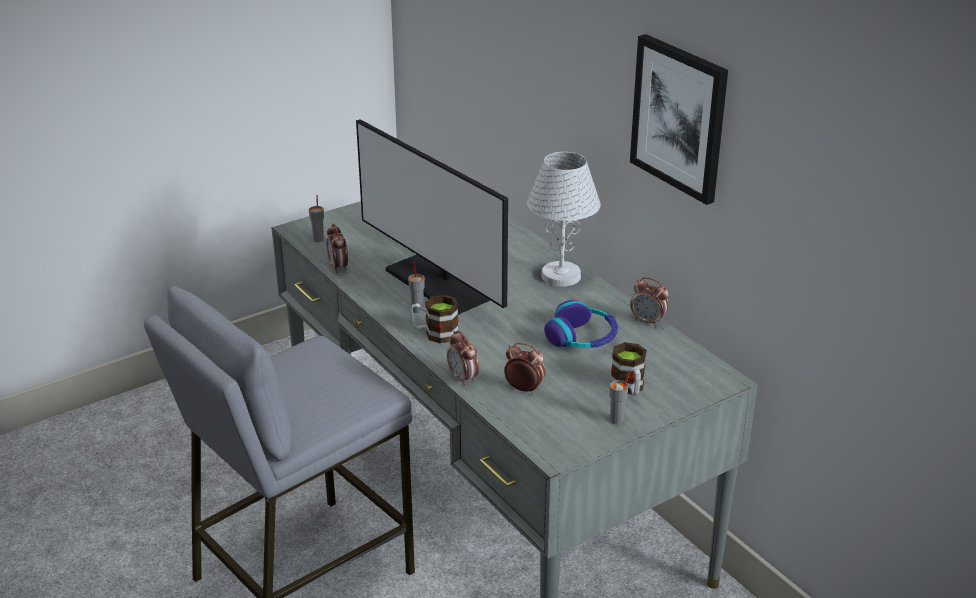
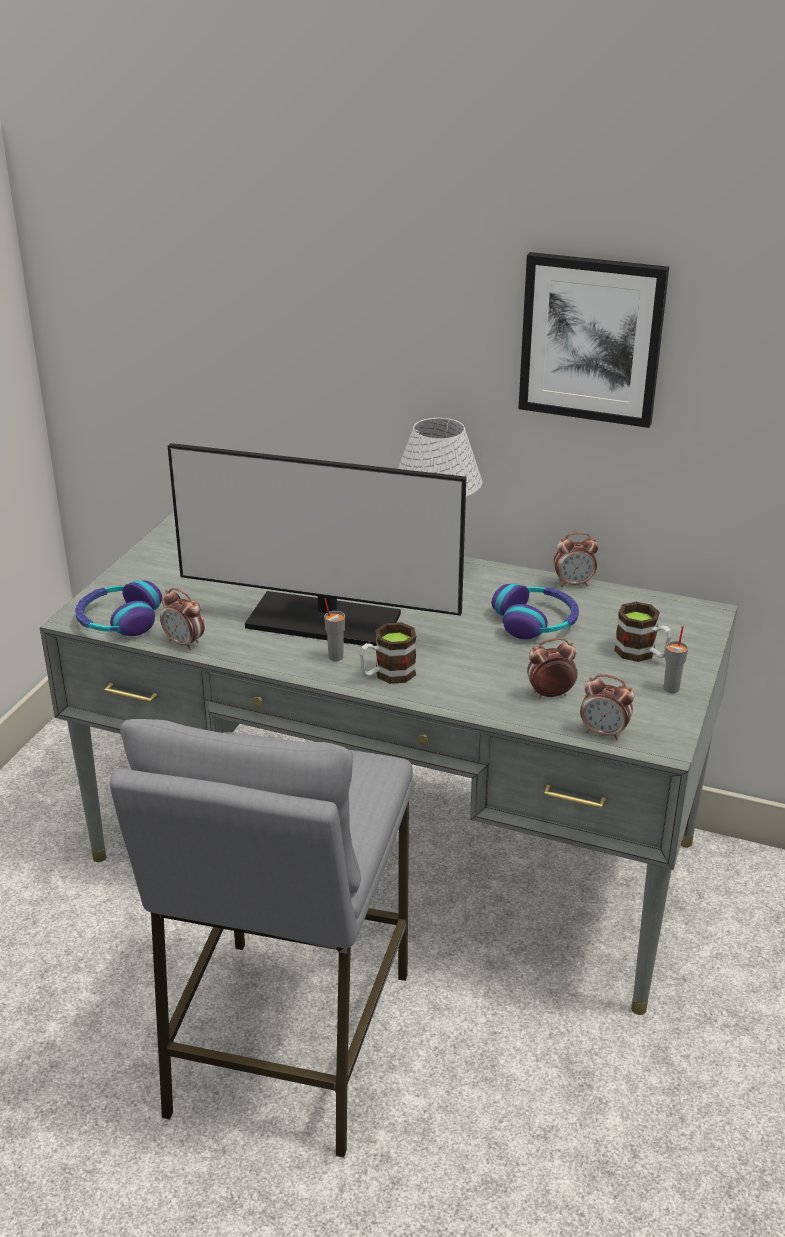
camera: 35 degrees left, 0 degrees up
(318, 239) = (119, 621): grey cup -> headphones
(463, 378) = (477, 709): alarm clock -> alarm clock (604, 733)

